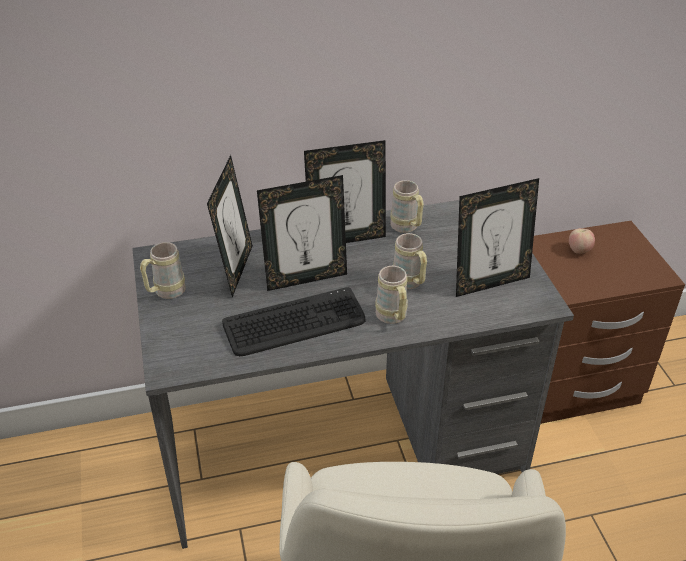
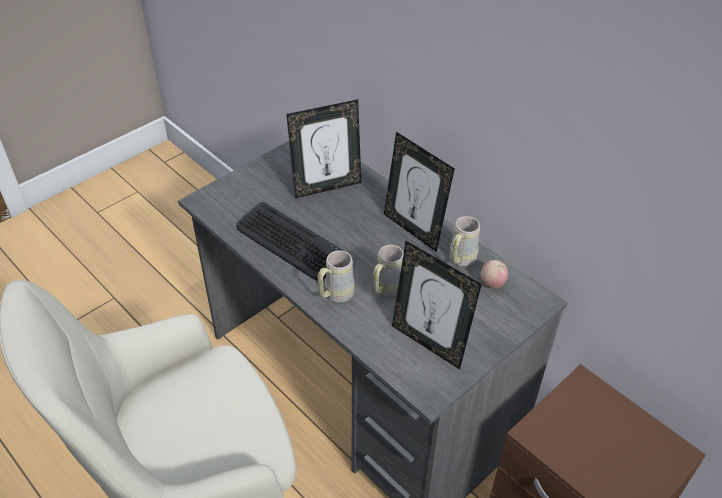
camera: 60 degrees right, 5 degrees up
(165, 293) = (276, 164): beige mug -> none
(305, 278) = (345, 226): picture frame -> none
(579, 251) = (604, 421): apple -> apple (492, 283)

